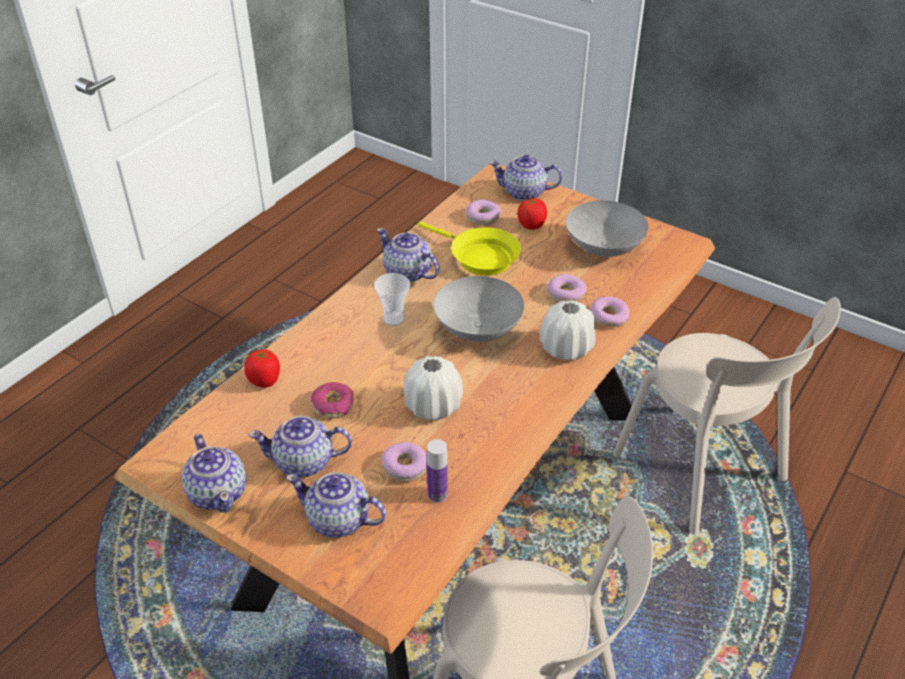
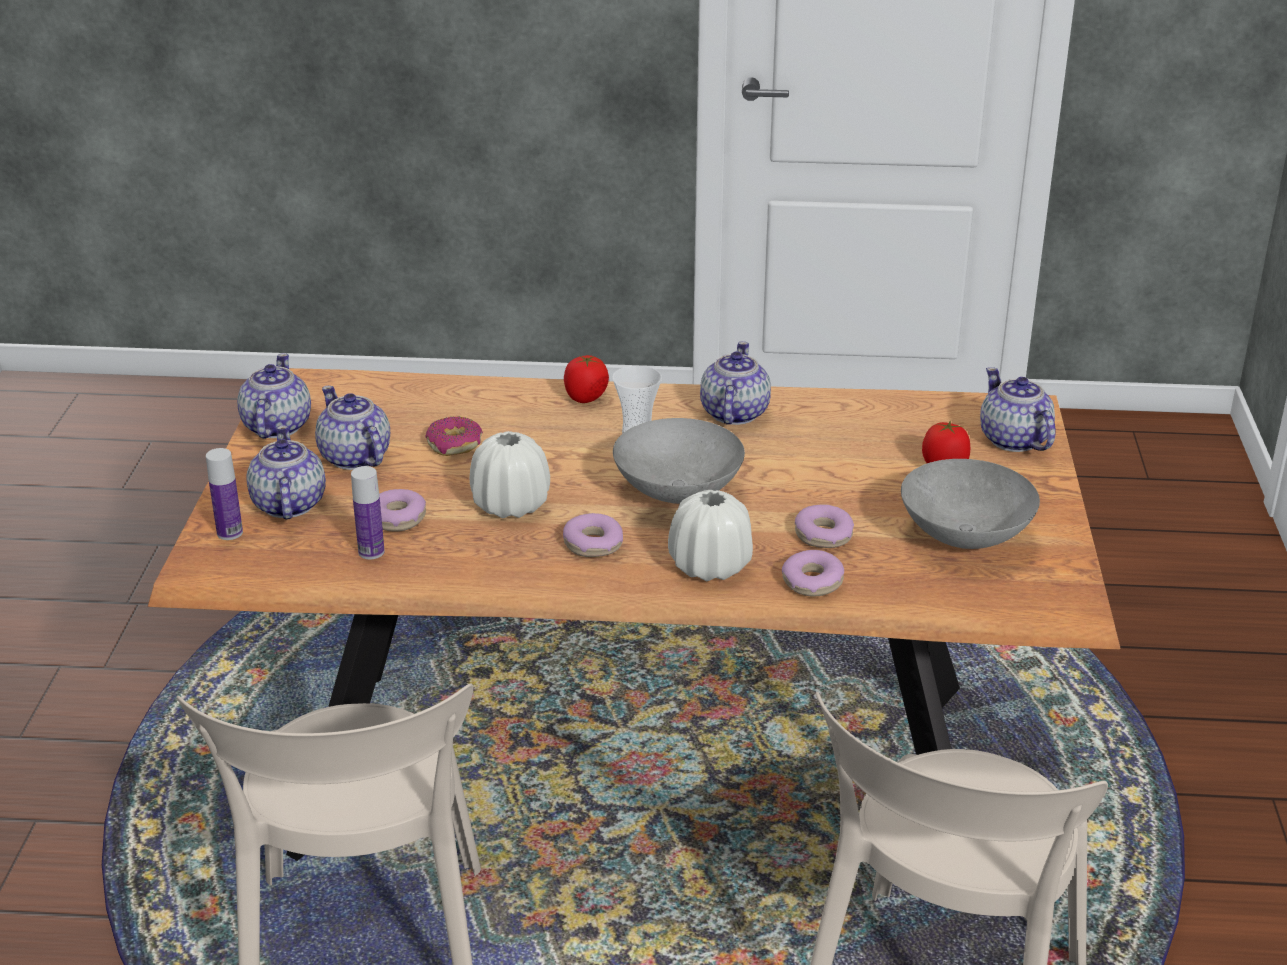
camera: 60 degrees right, 10 degrees down
(218, 492) = (276, 427): teapot -> teapot turned 150 degrees clockwise
(265, 381) = (455, 394): tomato -> tomato (585, 398)
(350, 567) = (230, 533): none -> bottle
(479, 257) = (825, 450): yellow frying pan -> none
(483, 217) = (914, 427): donut -> donut (593, 544)

